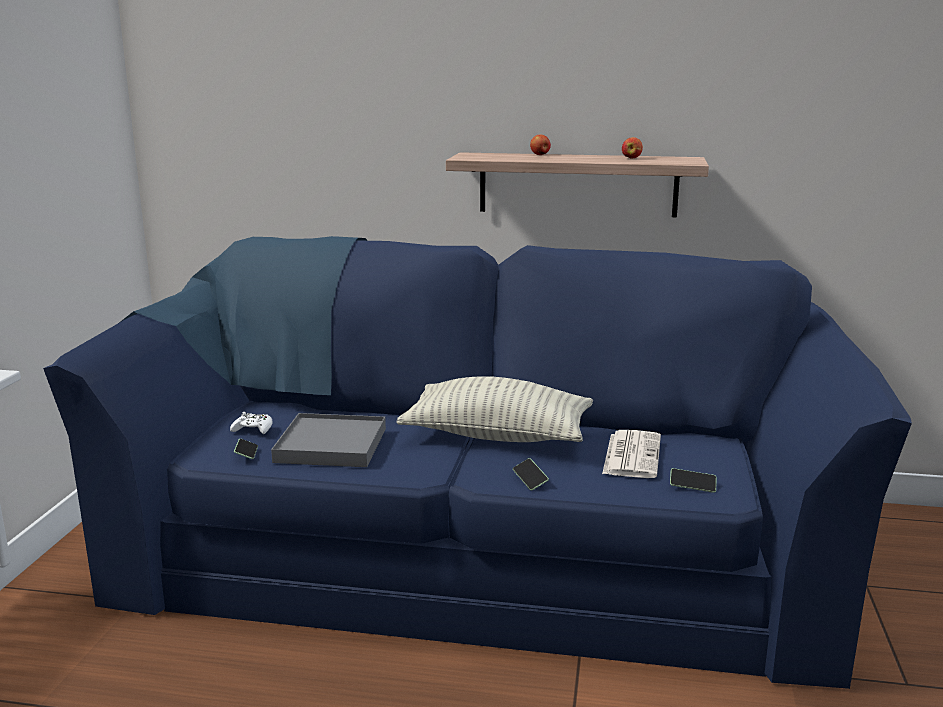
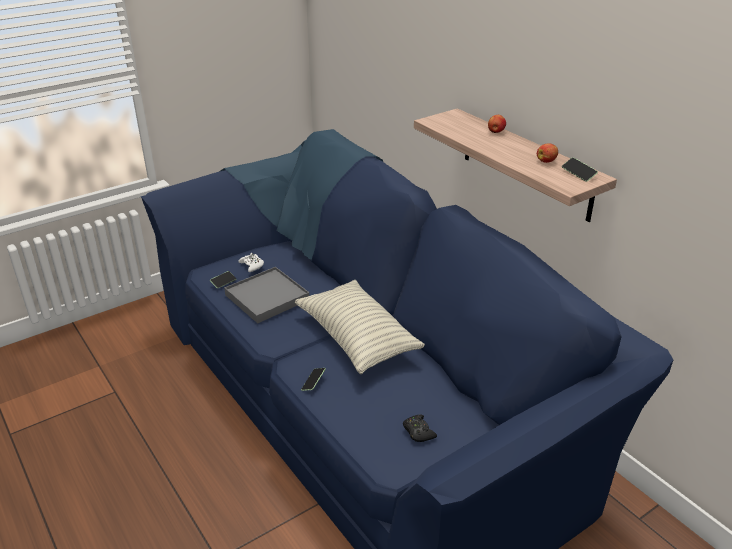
camera: 45 degrees right, 15 degrees up
(631, 455) = (404, 399): newspaper -> none
(692, 466) = (418, 432): none -> black game controller
(692, 486) = (387, 447): phone -> phone (578, 174)

